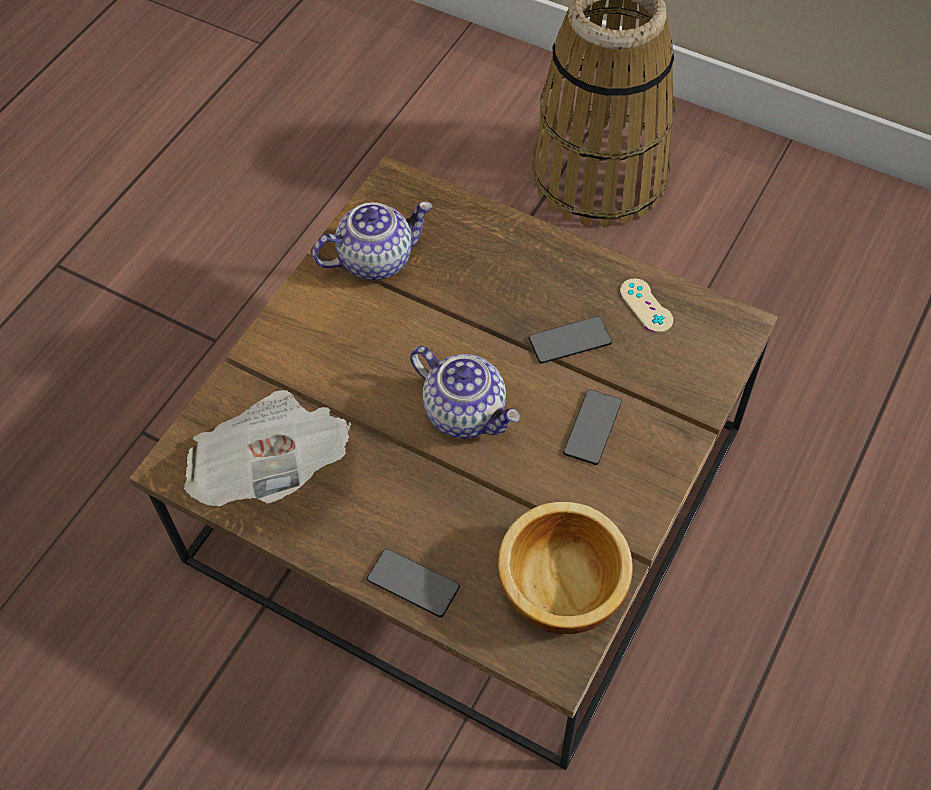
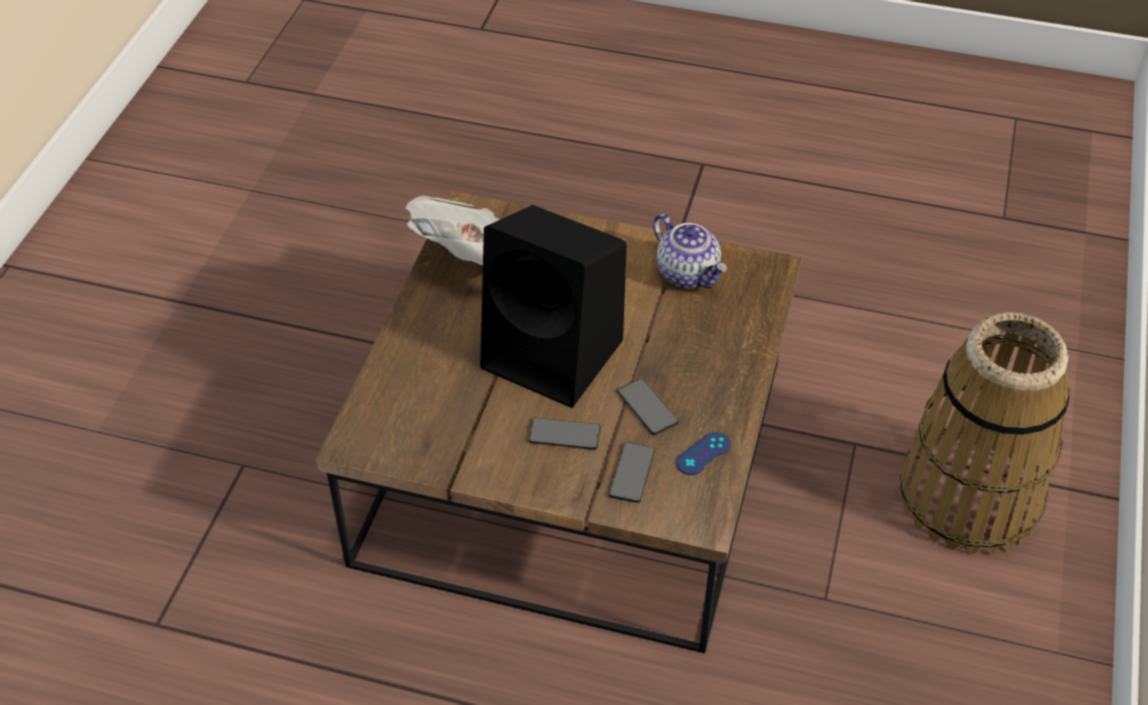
camera: 75 degrees right, 10 degrees down
(413, 583) = (400, 352): phone -> phone (632, 473)
(466, 412) = (556, 355): teapot -> black speaker
(560, 584) = (417, 435): bowl -> none
(646, 306) = (703, 454): beige game controller -> blue game controller

